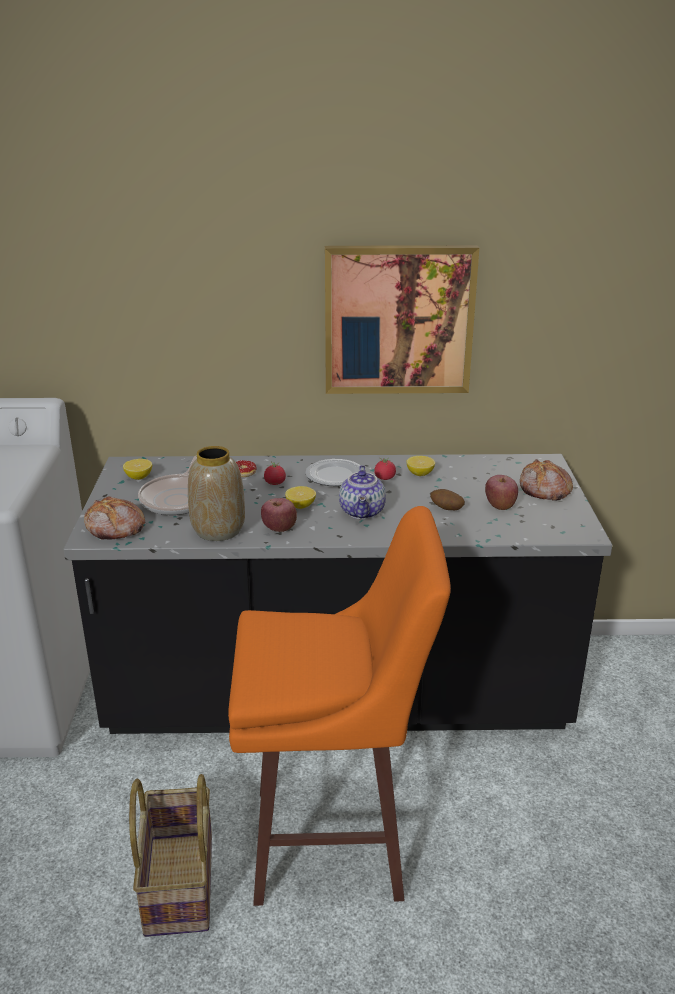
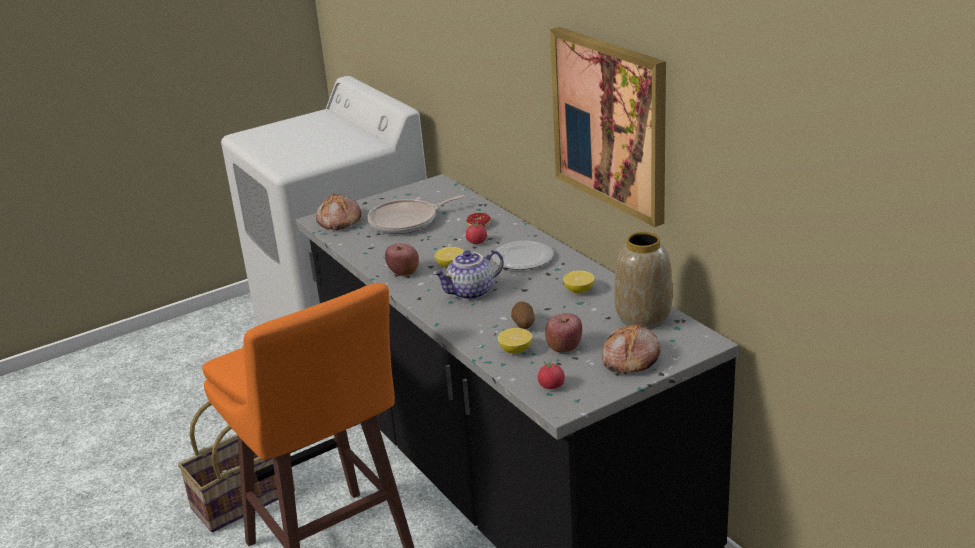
camera: 60 degrees right, 0 degrees up
(139, 477) = (422, 196): lemon -> lemon (515, 350)
(217, 530) = (374, 253): vase -> vase (642, 318)
(384, 478) = (547, 279): tomato -> tomato (551, 386)

